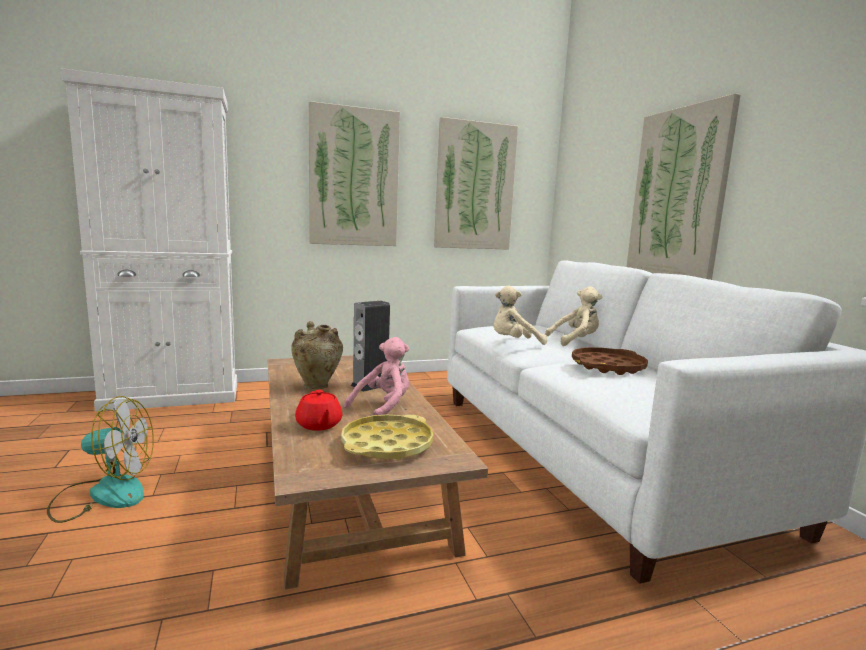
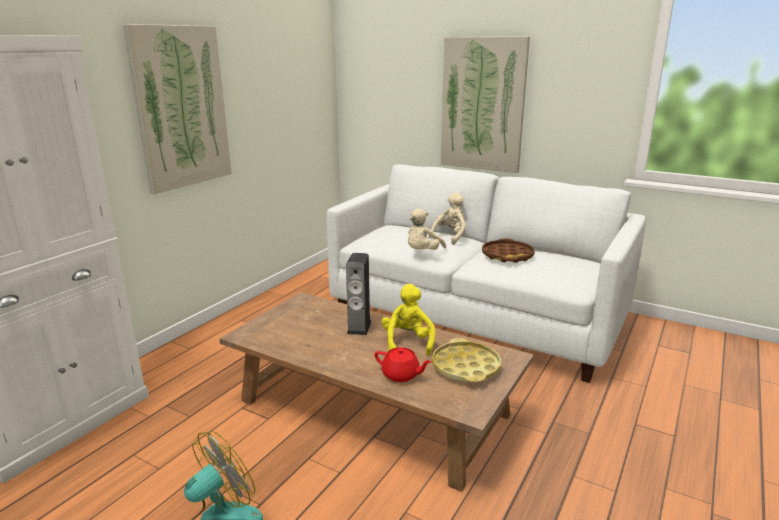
camera: 40 degrees left, 10 degrees up
(317, 386) = (326, 345): beige vase -> none
(383, 408) = (408, 342): pink plush toy -> yellow plush toy
(475, 186) = (282, 95): picture -> none

